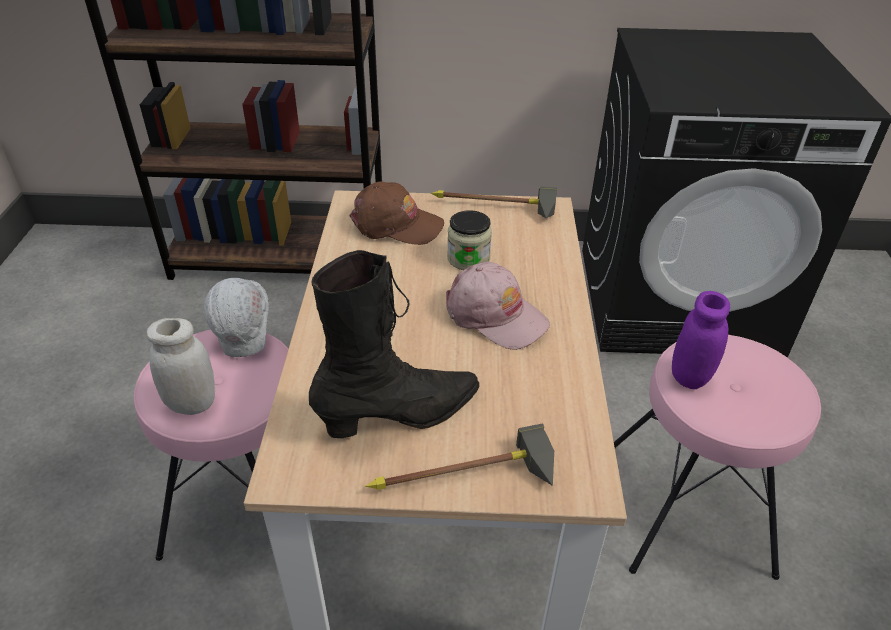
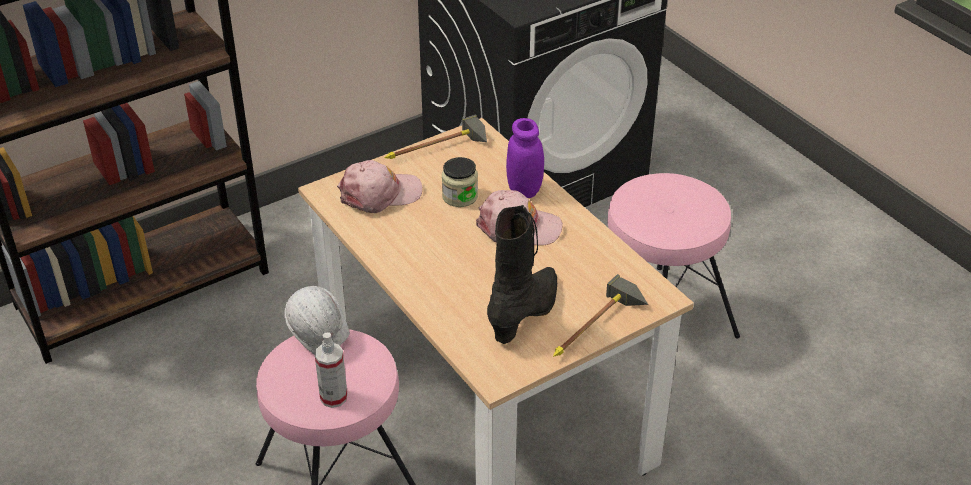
camera: 35 degrees left, 0 degrees up
(192, 403) = (333, 397): white jar -> spray bottle
(396, 224) = (380, 194): brown cap -> pink cap
(690, 376) = (640, 216): purple jar -> purple jar (524, 189)

